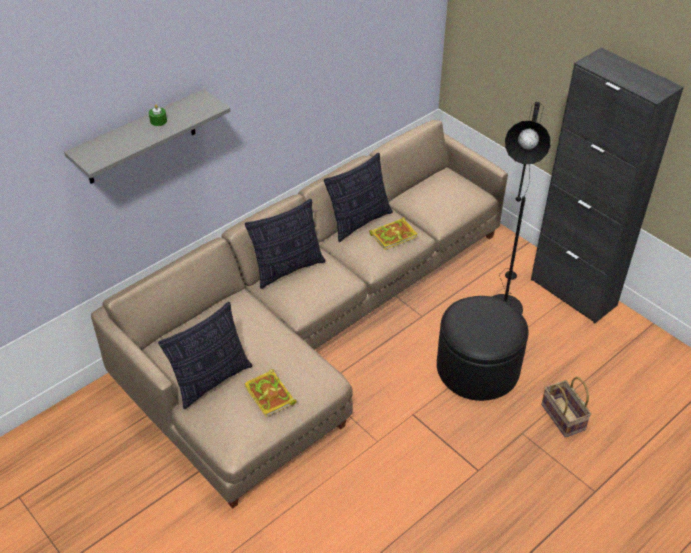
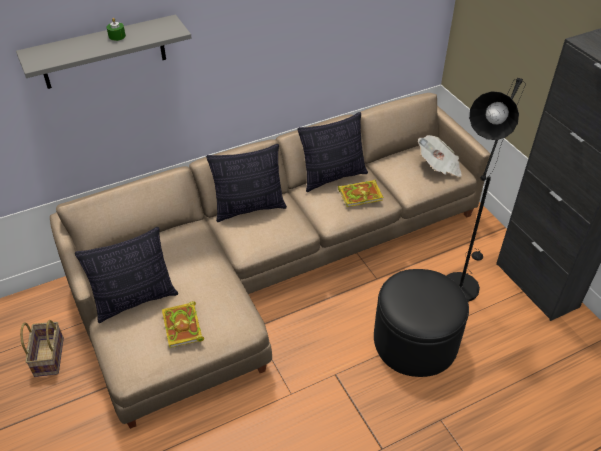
camera: 15 degrees right, 0 degrees up
(459, 193) = (439, 166): none -> newspaper
(561, 416) = (487, 411): basket -> basket (48, 356)

